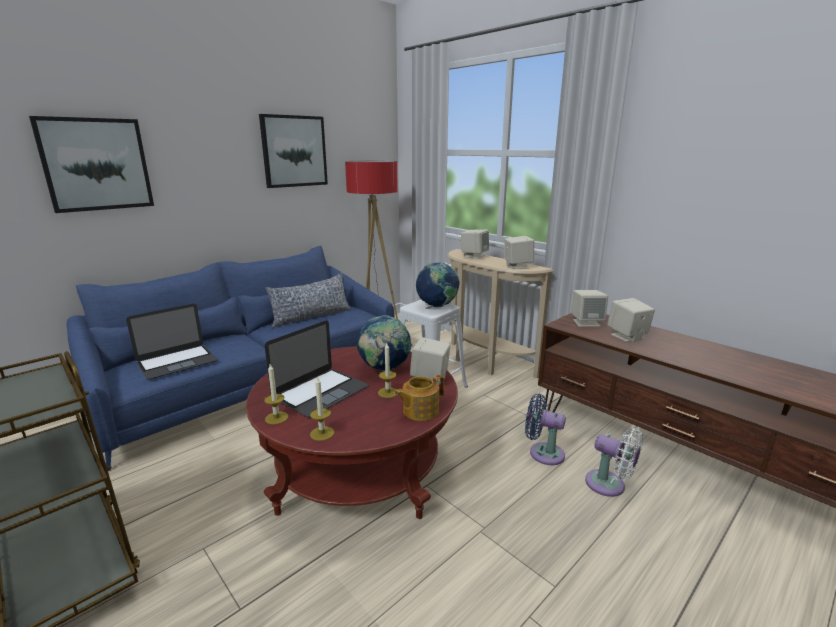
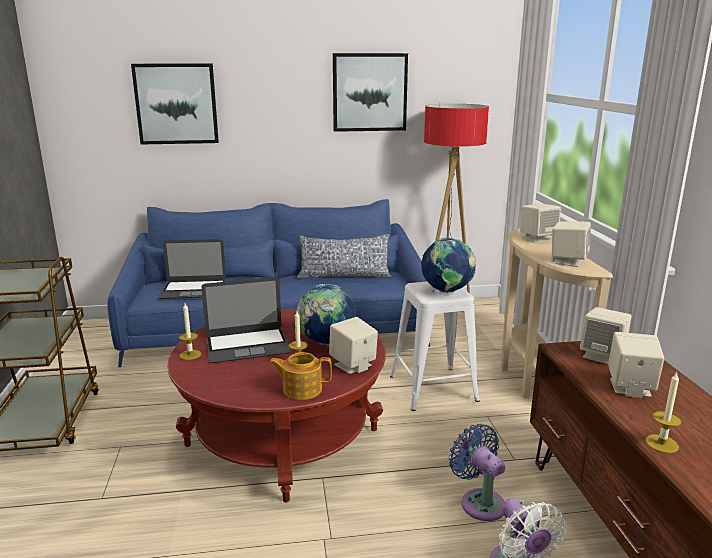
camera: 35 degrees right, 0 degrees up
(322, 433) = (203, 378): candle -> candle (662, 443)

